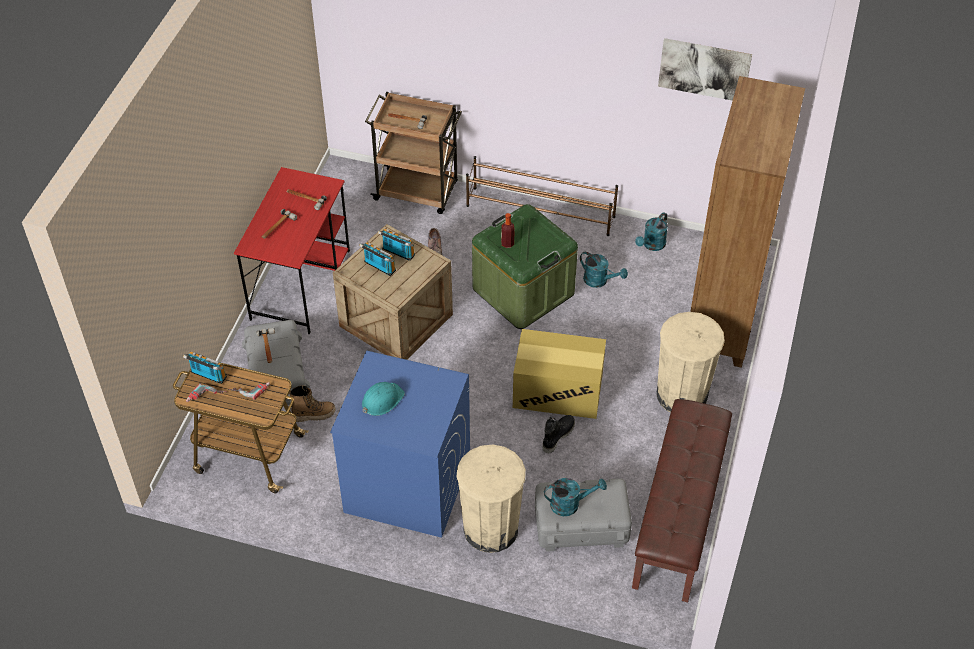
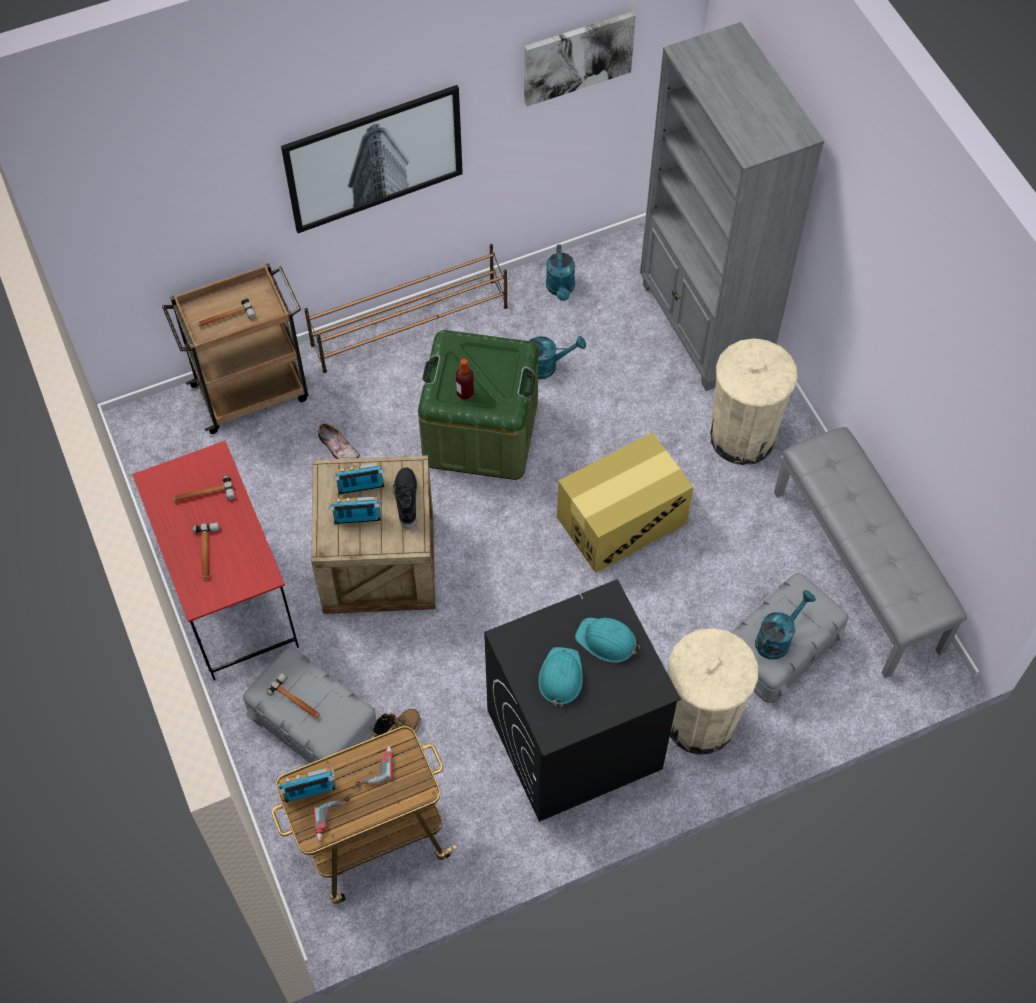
camera: 40 degrees left, 10 degrees up
(406, 485) = (573, 740): blue washing machine -> black washing machine
(427, 400) = (607, 641): none -> turquoise hard hat
(542, 66) = (374, 157): none -> picture
(557, 436) = (668, 570): black boot -> black boot (405, 500)
(679, 517) = (858, 570): brown bench -> grey bench
(722, 319) = (703, 327): brown bookcase -> grey bookcase

